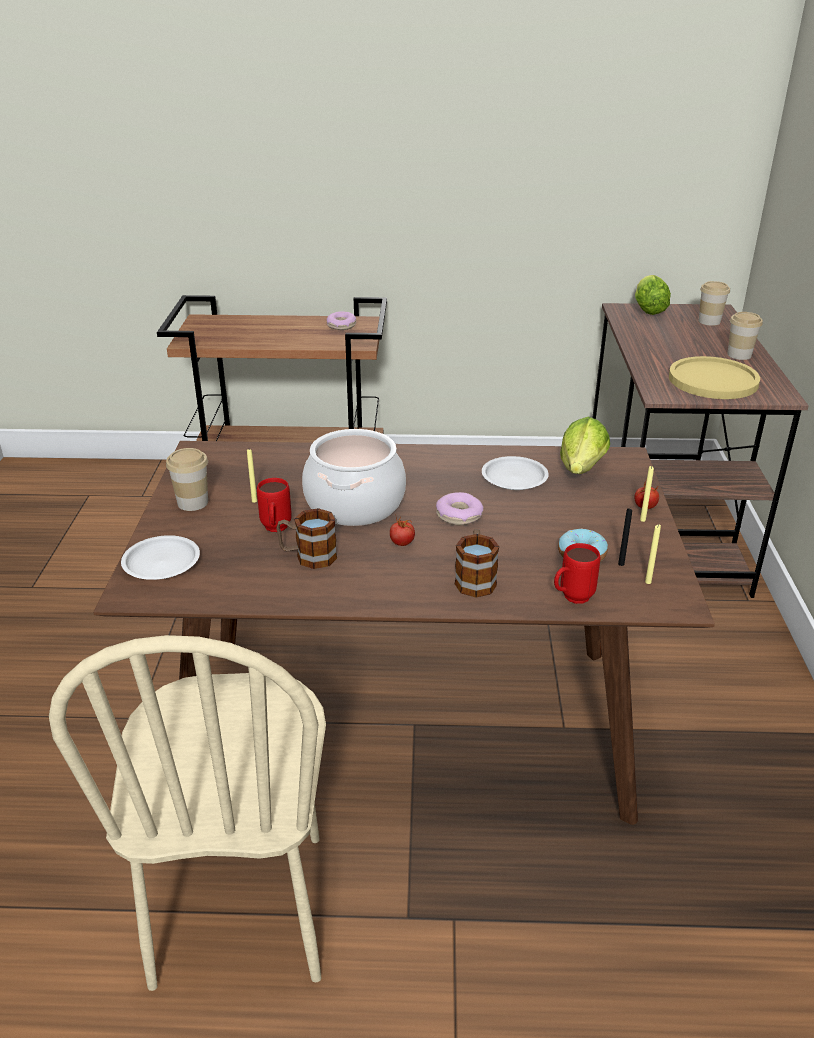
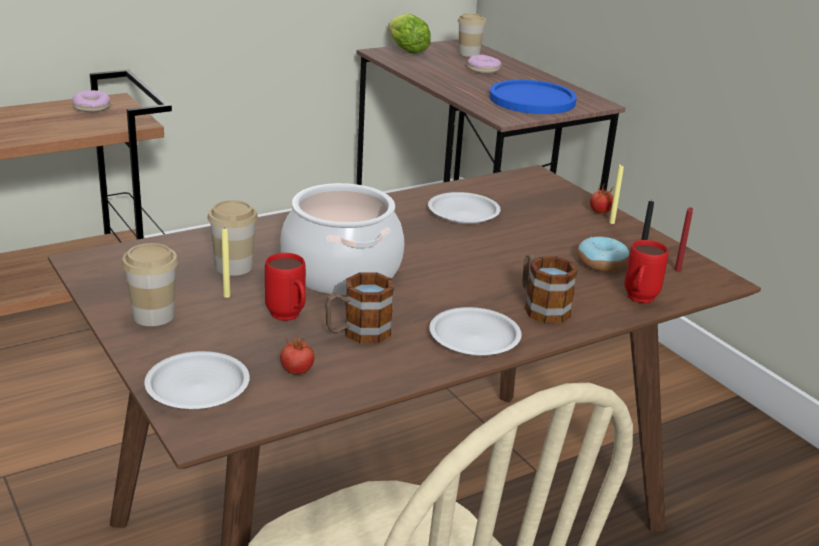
camera: 35 degrees left, 5 degrees down
(388, 587) = (474, 338): none -> white plate
(402, 543) = (435, 295): tomato -> tomato (297, 371)
(459, 516) = (456, 257): donut -> donut (483, 70)
(580, 471) = (512, 194): lettuce -> none
(648, 582) = (677, 270): yellow candle -> red candle
(713, 380) = (532, 100): yellow plate -> blue plate
(739, 355) = (526, 77): cup -> cup (234, 267)

